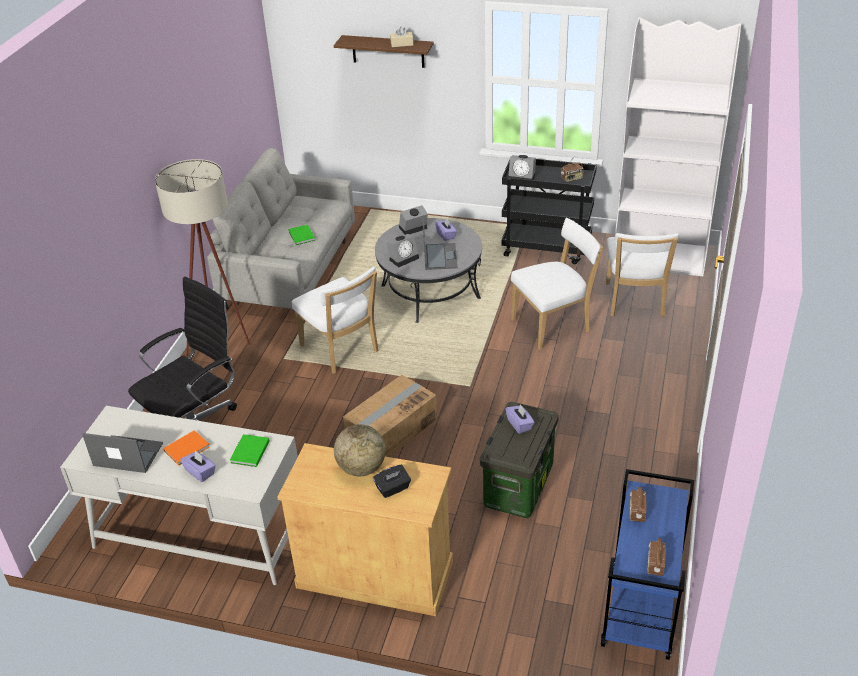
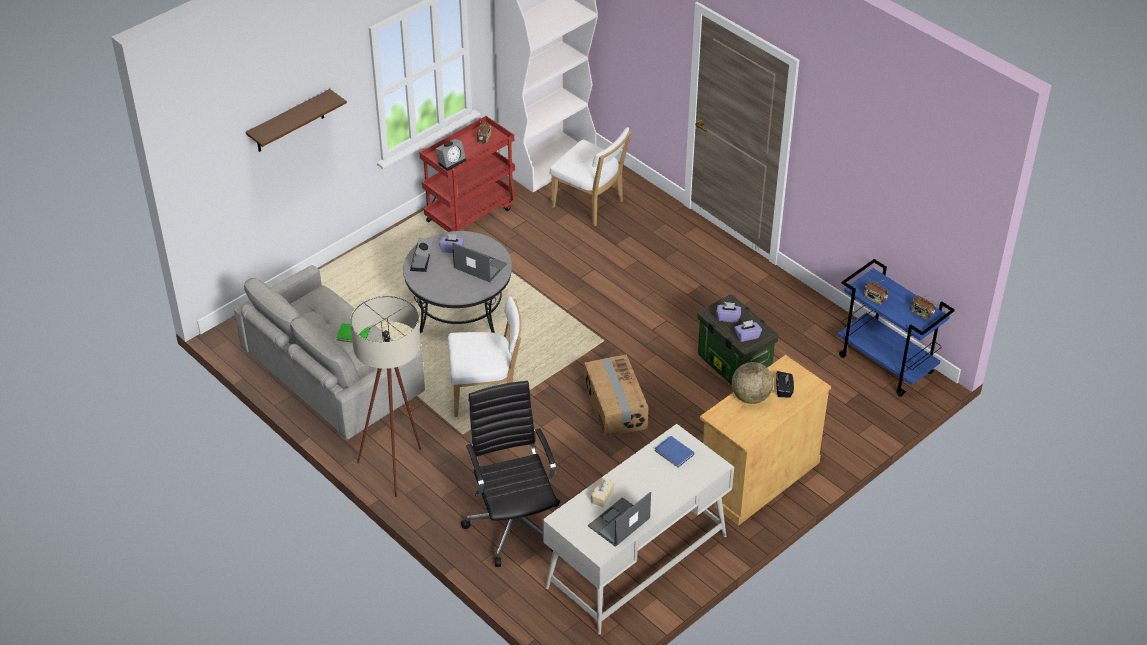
camera: 60 degrees left, 5 degrees up
(188, 449) = (641, 485): orange book -> none
(200, 472) = (674, 487): purple tissue box -> purple tissue box (747, 336)
(249, 452) = (674, 453): green book -> blue book
(402, 44) = (312, 107): beige tissue box -> beige tissue box (602, 496)
(404, 258) = (459, 287): alarm clock -> none
(547, 248) = (470, 214): black cart -> red cart
(554, 325) = (574, 261): white chair -> none

